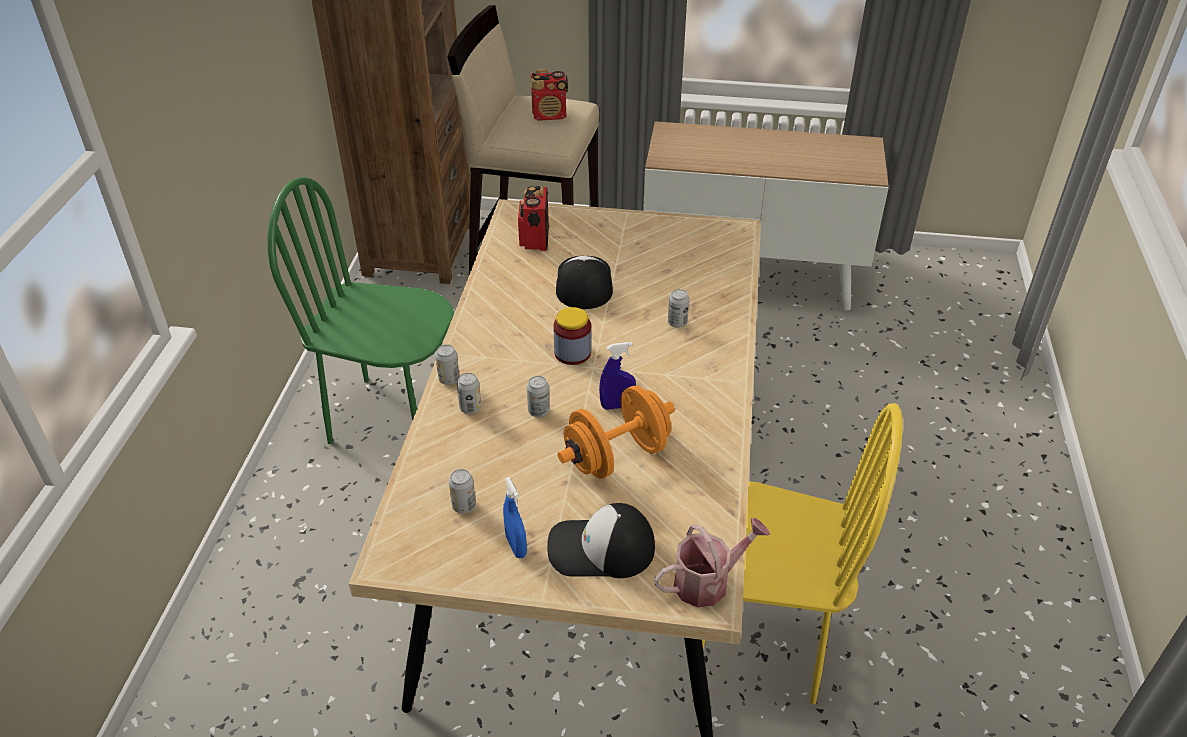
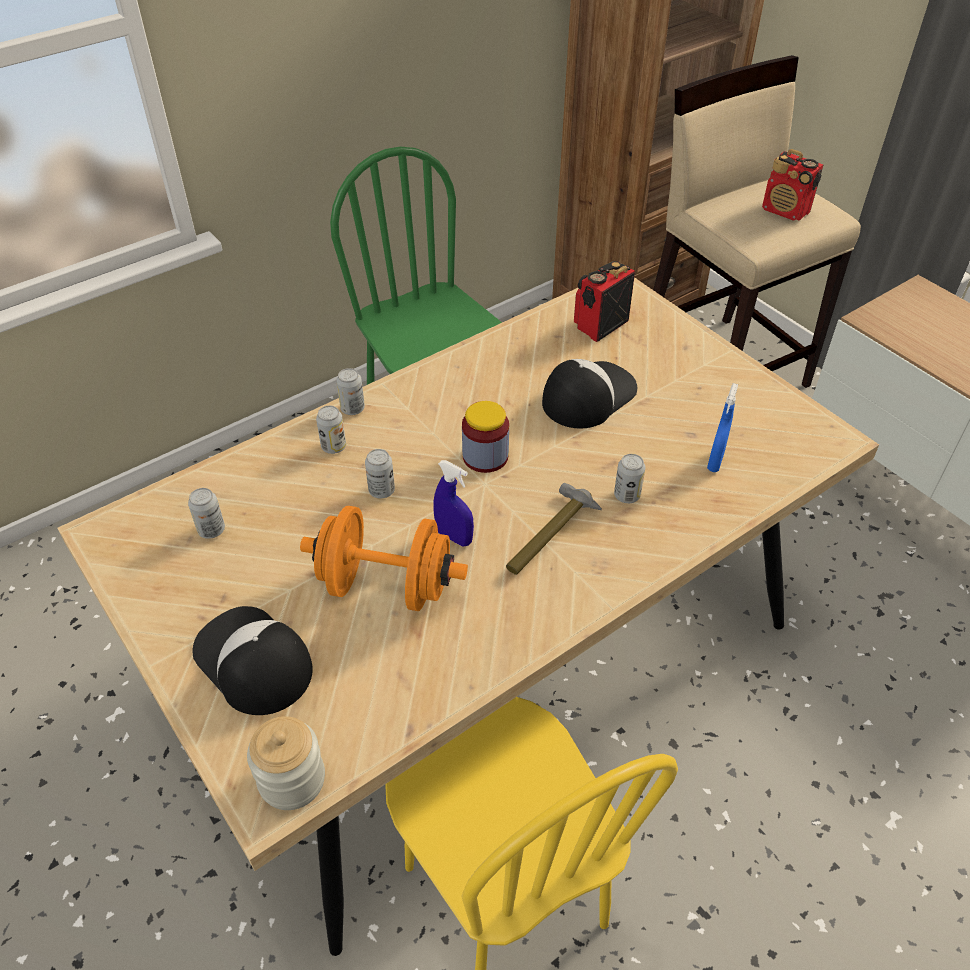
camera: 45 degrees right, 5 degrees up
(516, 546) = (197, 599): blue spray bottle -> blue spray bottle (715, 461)
(667, 370) = (549, 536): none -> hammer
(708, 581) = (292, 779): watering can -> jar

